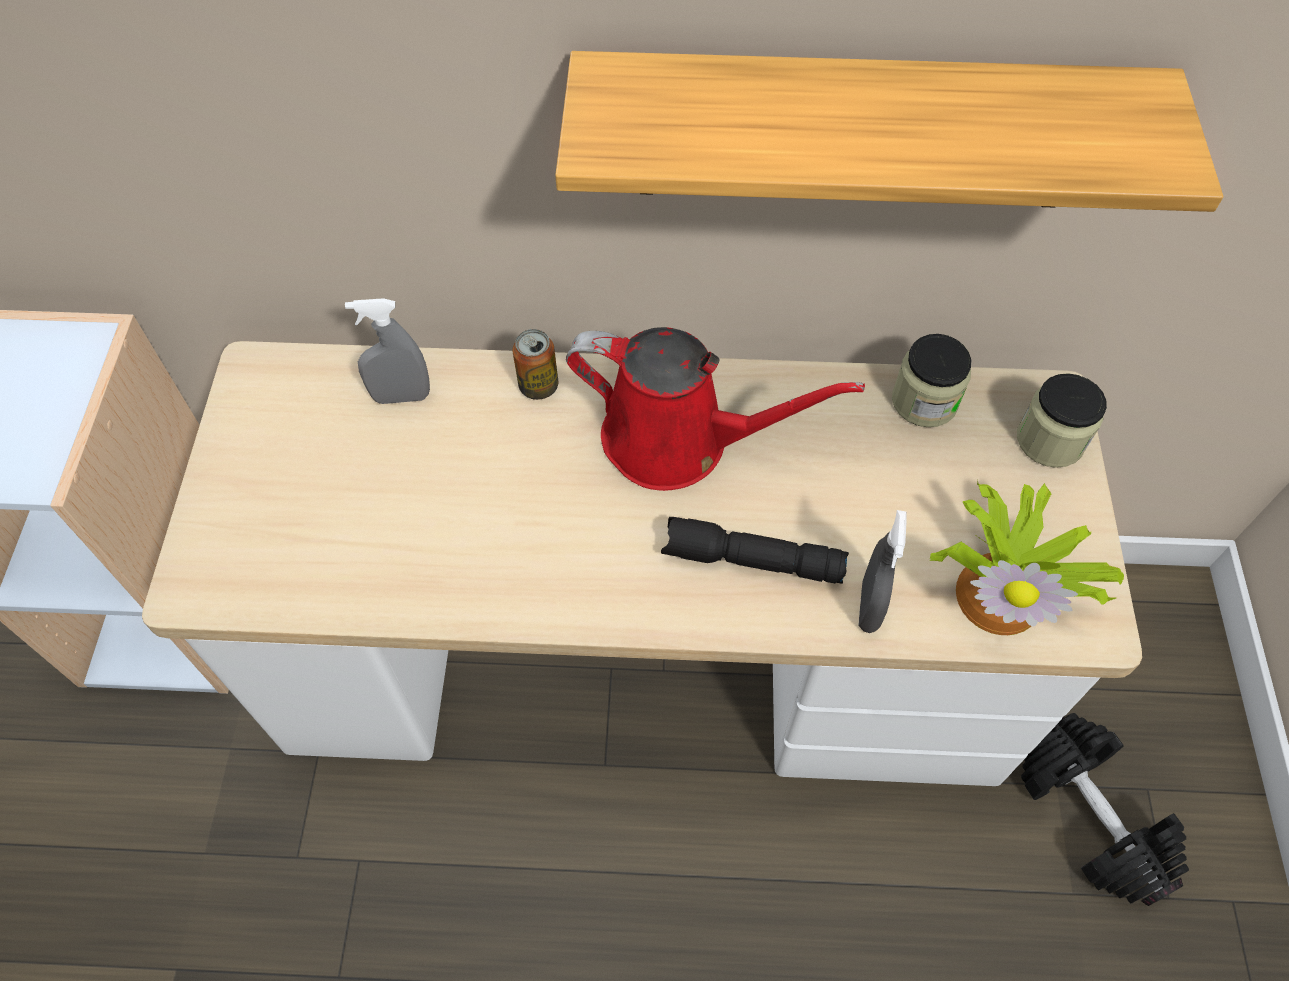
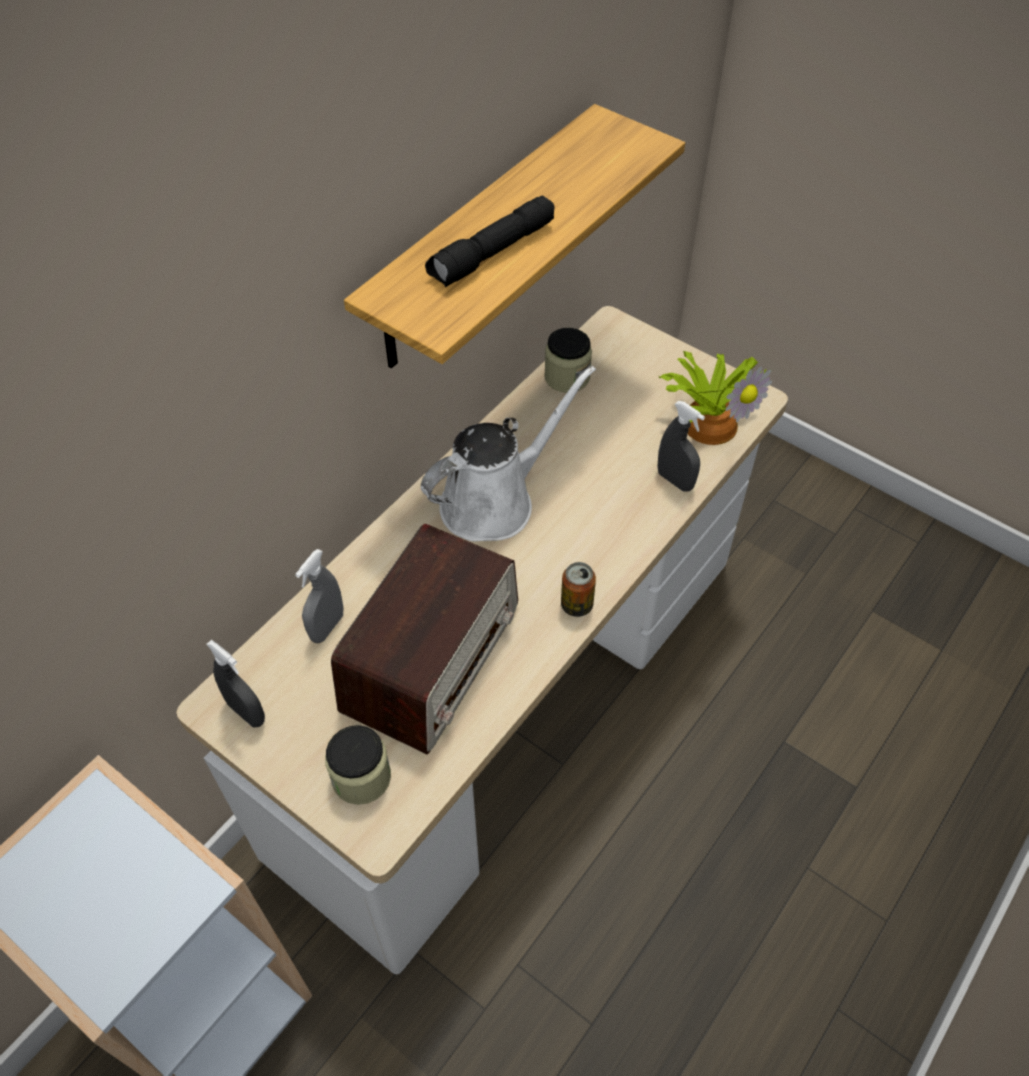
camera: 55 degrees left, 5 degrees down
(260, 396) = (246, 712): none -> grey spray bottle
(428, 509) = (432, 657): none -> radio
(538, 386) = (389, 548): can -> can (576, 605)
(678, 441) = (495, 501): red watering can -> white watering can
(750, 561) = (605, 515): black flashlight -> black flashlight (493, 254)
(1050, 440) = (636, 344): jar -> jar (361, 777)
(1090, 816) = (770, 535): black dumbbell -> none

